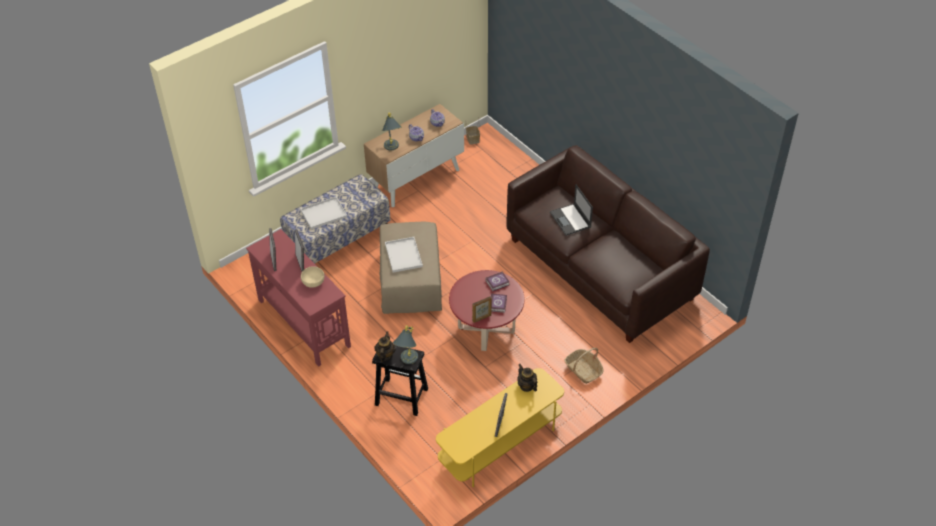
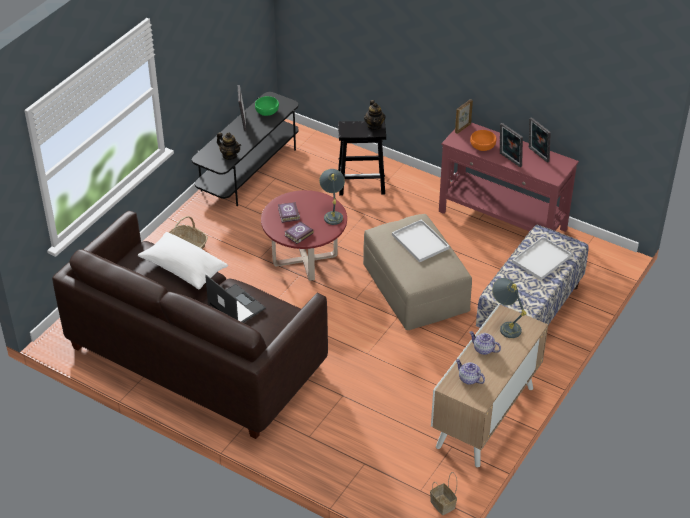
camera: 160 degrees right, 5 degrees down
(313, 281) = (483, 146): beige bowl -> orange bowl
(407, 362) = (350, 125): grey table lamp -> grey table lamp (333, 213)
(471, 433) = (267, 111): none -> green bowl
(482, 318) = (299, 197): picture frame -> picture frame (462, 128)
(499, 443) = (249, 170): yellow tv stand -> black tv stand
(602, 262) = (183, 269): none -> white pillow

